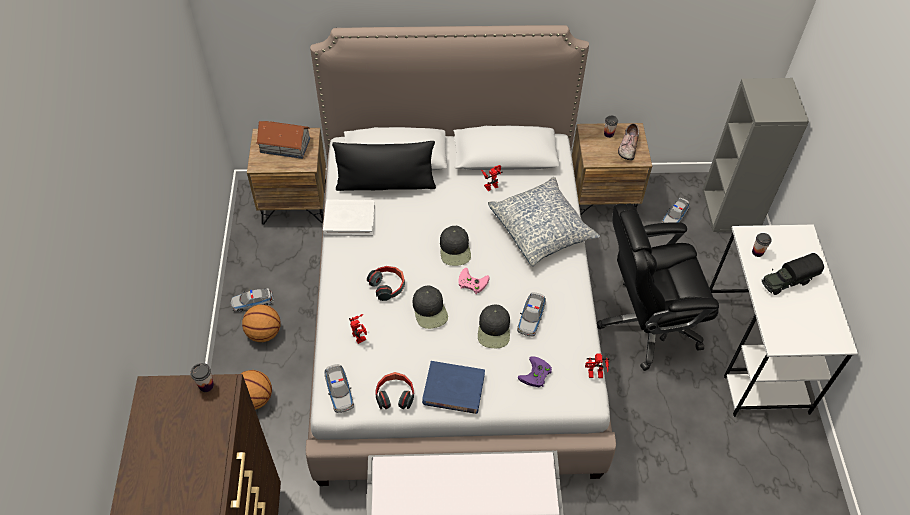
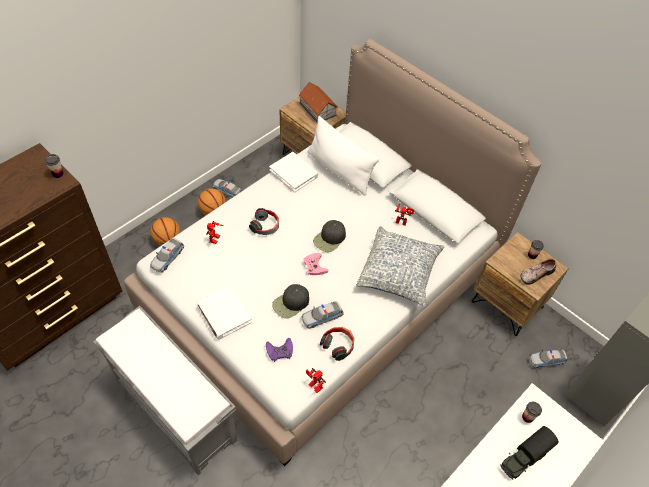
camera: 45 degrees right, 0 degrees up
(386, 184) = (339, 170): black pillow -> white pillow
(395, 395) = (191, 287): headphones -> headphones (338, 345)
(430, 310) = (269, 259): black cap -> none
(453, 389) = (224, 314): blue book -> white book
(647, 324) = (435, 408): black office chair -> none
(787, 281) = (524, 457): toy truck -> toy truck turned 60 degrees counterclockwise

